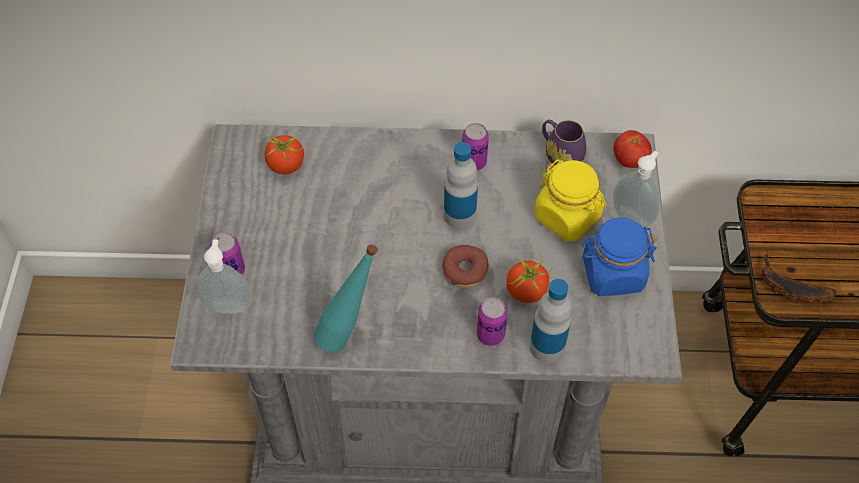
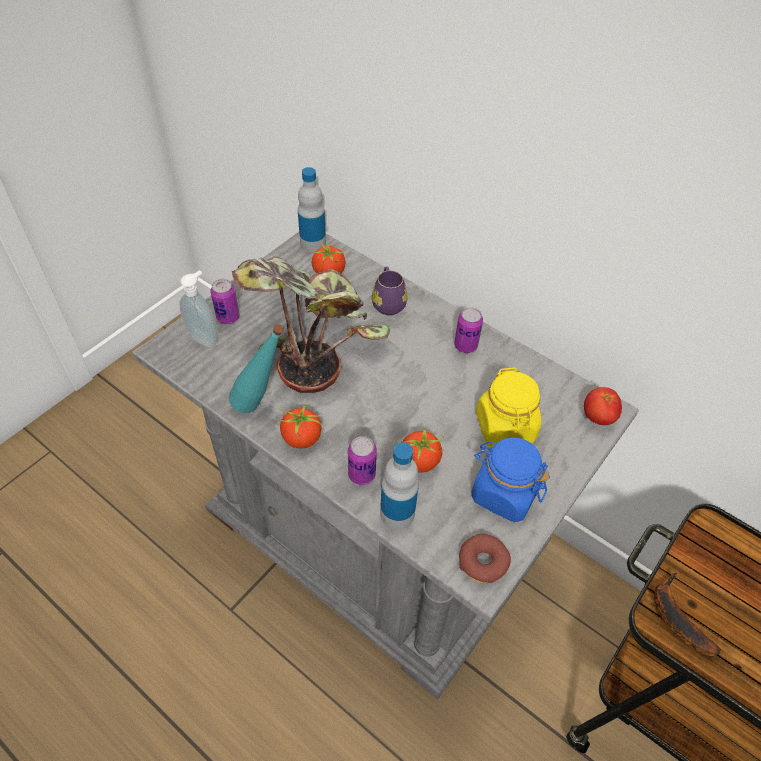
camera: 35 degrees right, 5 degrees down
(332, 242) = (311, 339): none -> potted plant
(411, 338) = (301, 438): none -> tomato
(459, 215) = (419, 376): bottle -> bottle (313, 243)
(465, 270) = (386, 416): donut -> donut (482, 562)
(560, 154) = (541, 378): purple mug -> purple mug (388, 302)
(633, 216) = (562, 460): soap dispenser -> none

